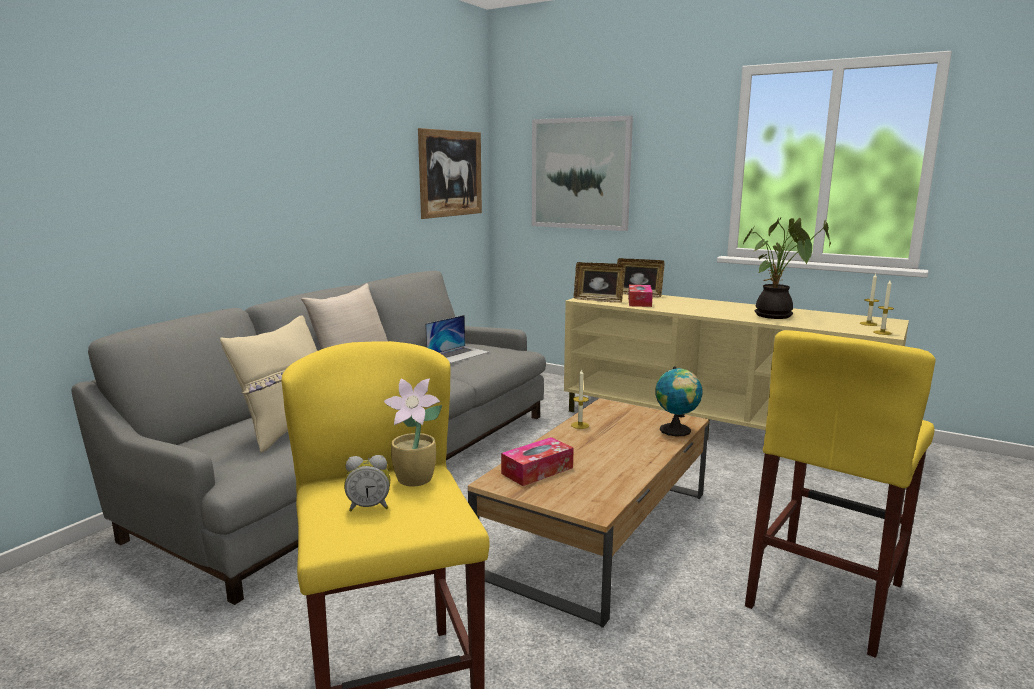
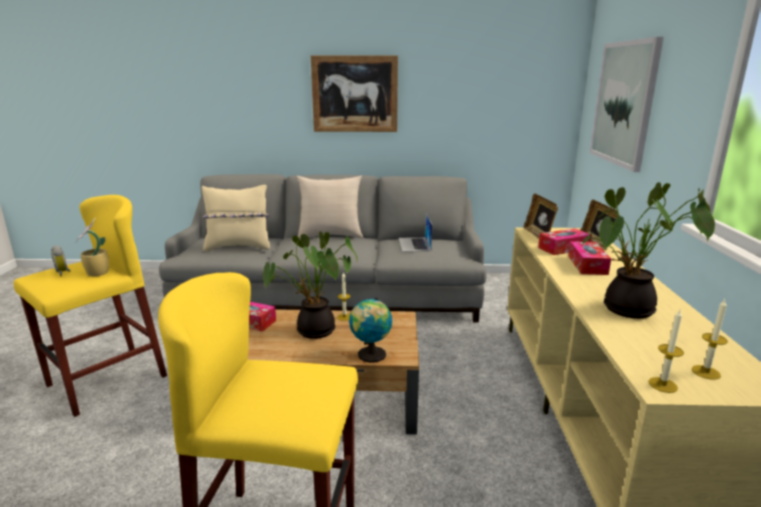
camera: 60 degrees right, 5 degrees up
(450, 173) = (521, 97): picture -> picture (355, 94)
(458, 354) = (414, 244): laptop -> laptop turned 75 degrees clockwise
(602, 444) = (314, 332): none -> potted plant
(683, 305) = (587, 265): none -> tissue box

